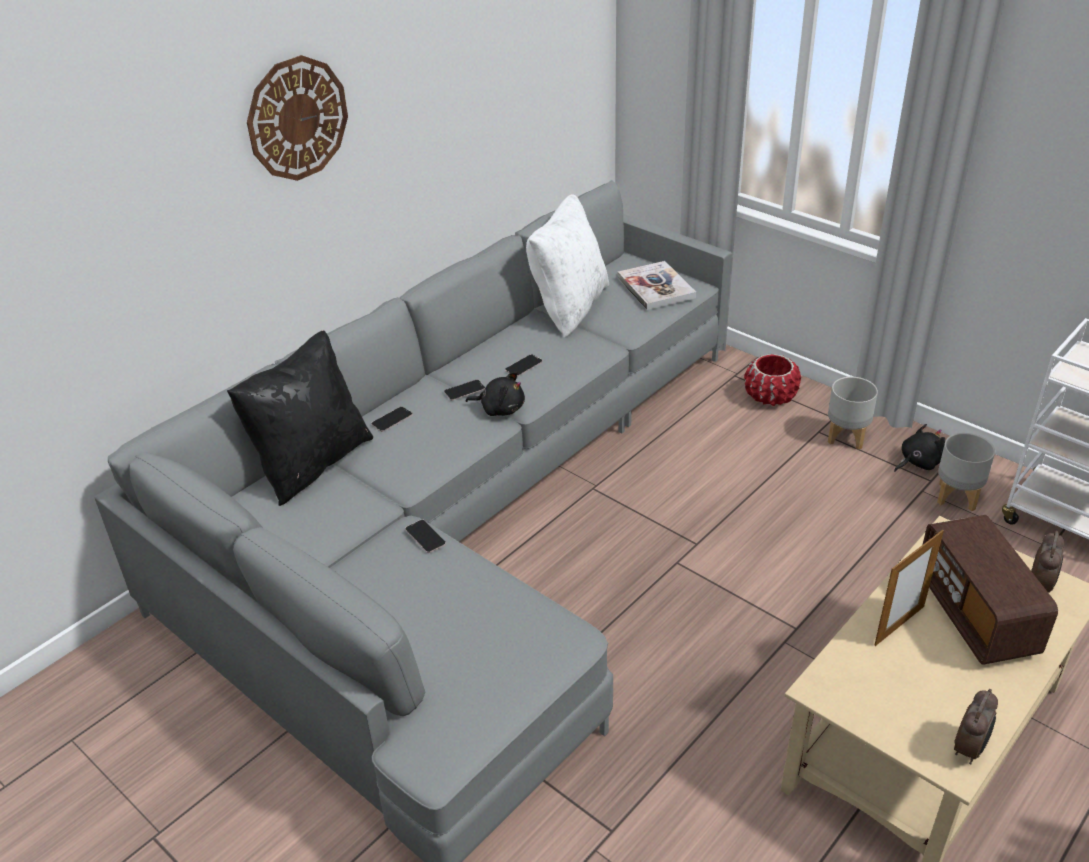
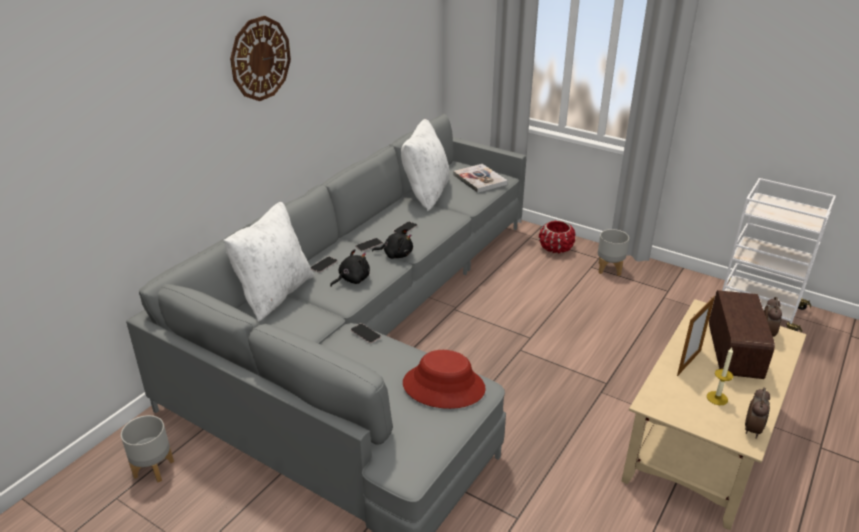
camera: 10 degrees left, 5 degrees down
(312, 463) = (274, 294): black pillow -> white pillow
(516, 632) = (444, 386): none -> red hat
(918, 462) = (657, 281): black plush toy -> black plush toy (352, 279)
(927, 689) = (717, 398): none -> candle
(956, 497) = (686, 299): grey planter -> grey planter (153, 469)
(975, 614) = (733, 353): radio -> radio turned 150 degrees counterclockwise

